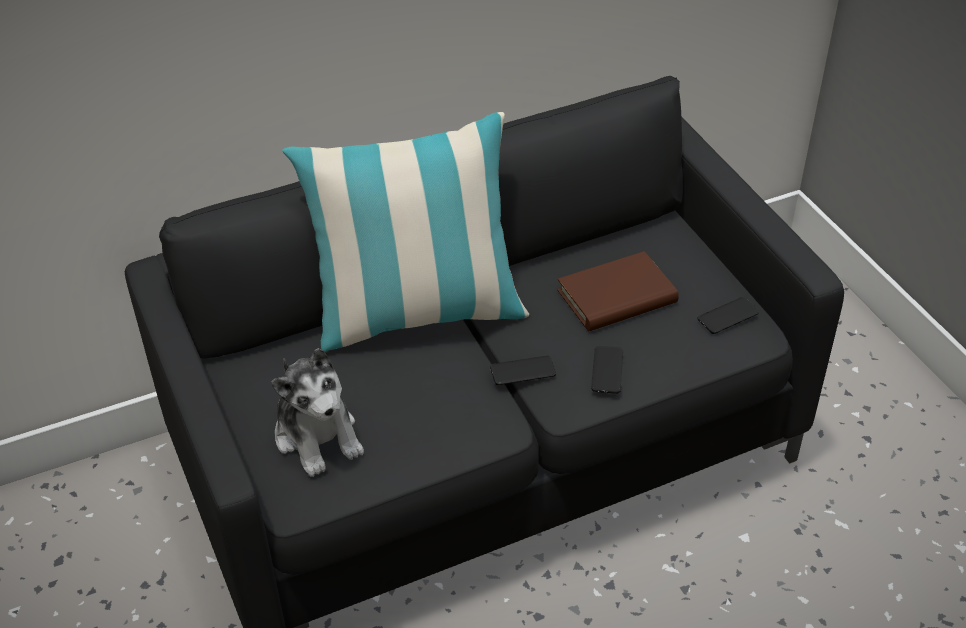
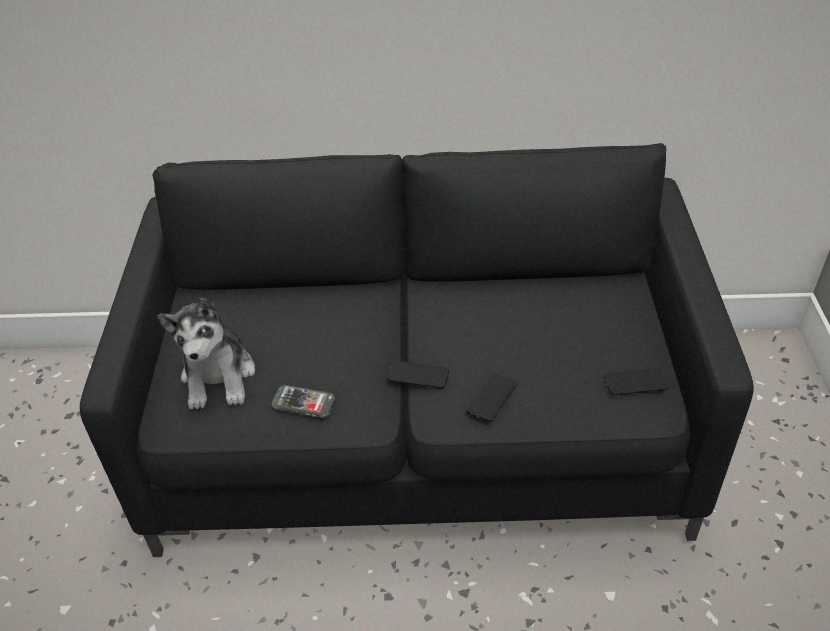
camera: 25 degrees right, 0 degrees up
(416, 314) = (361, 300): pillow -> none
(426, 433) = (303, 403): none -> phone
(617, 297) = (540, 334): brown book -> none

